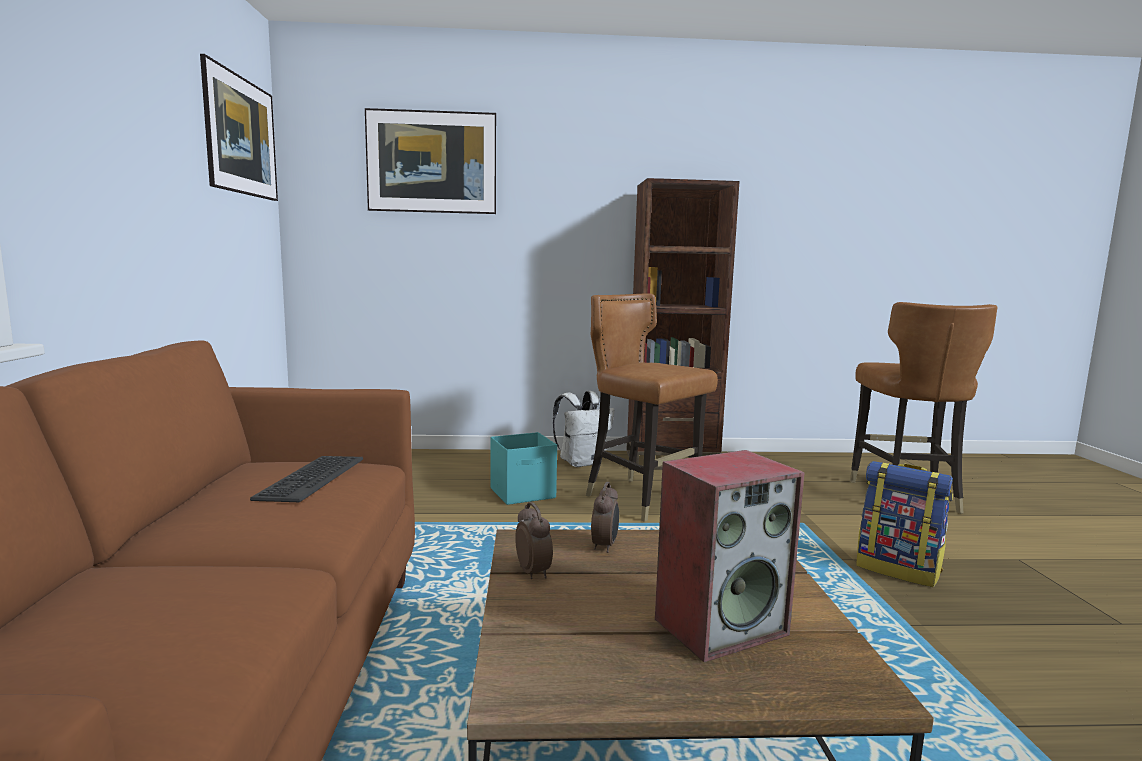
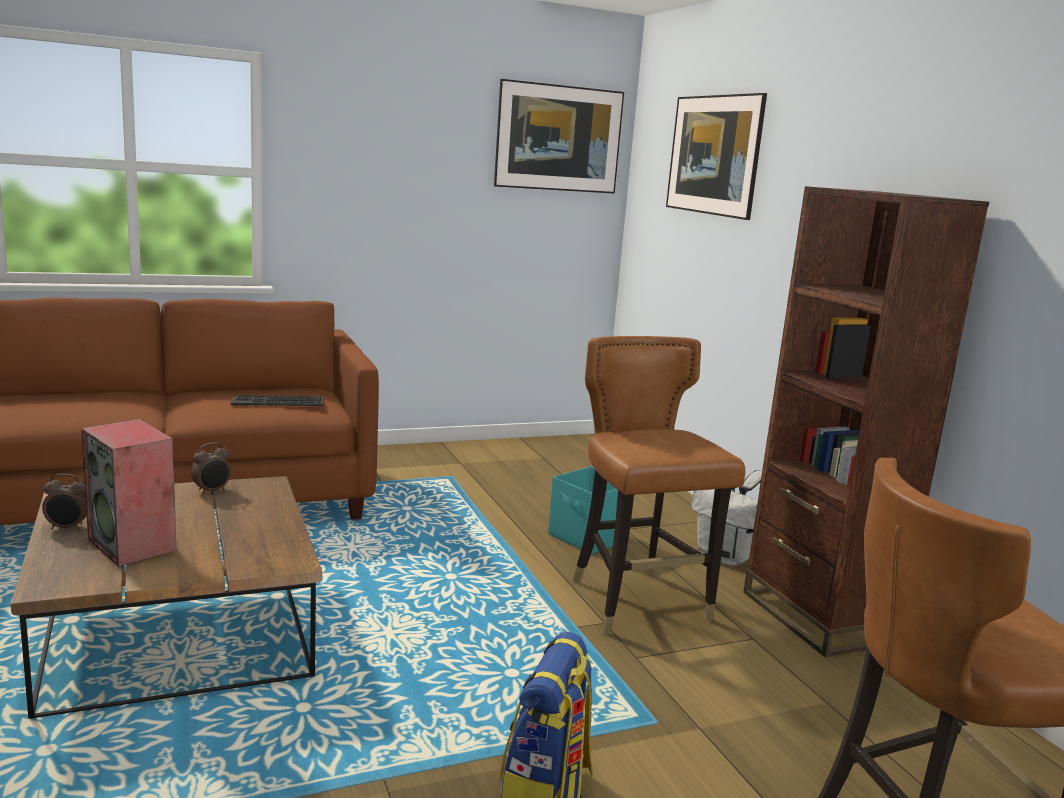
camera: 70 degrees right, 5 degrees up
(605, 546) = (263, 508): alarm clock -> alarm clock (67, 528)
(642, 499) = (638, 603): brown chair -> brown chair turned 45 degrees counterclockwise

